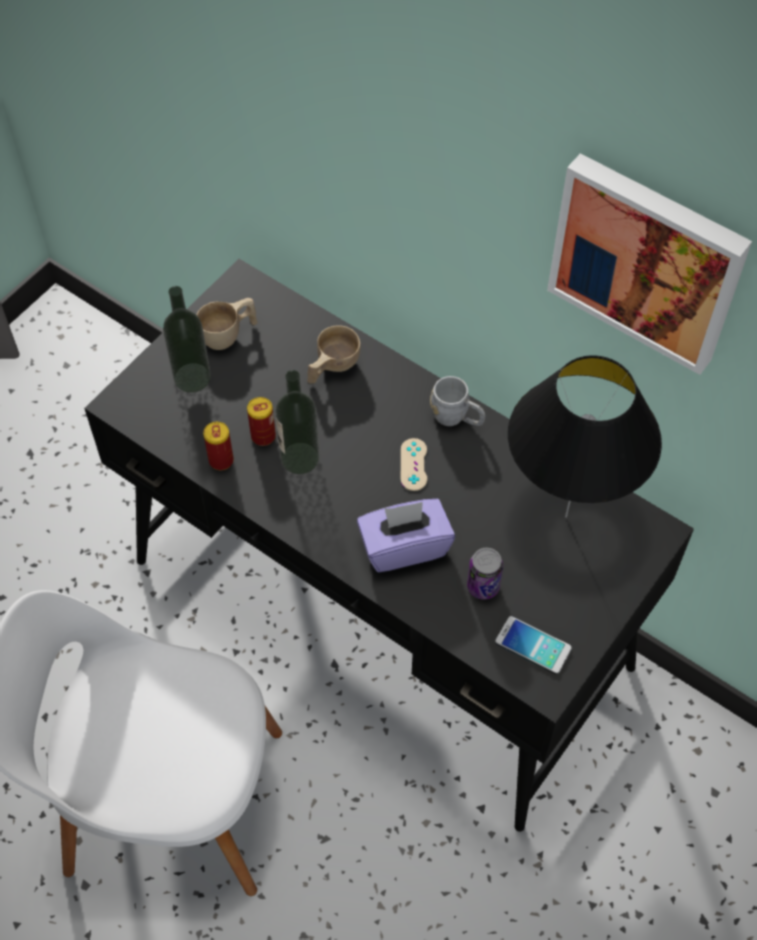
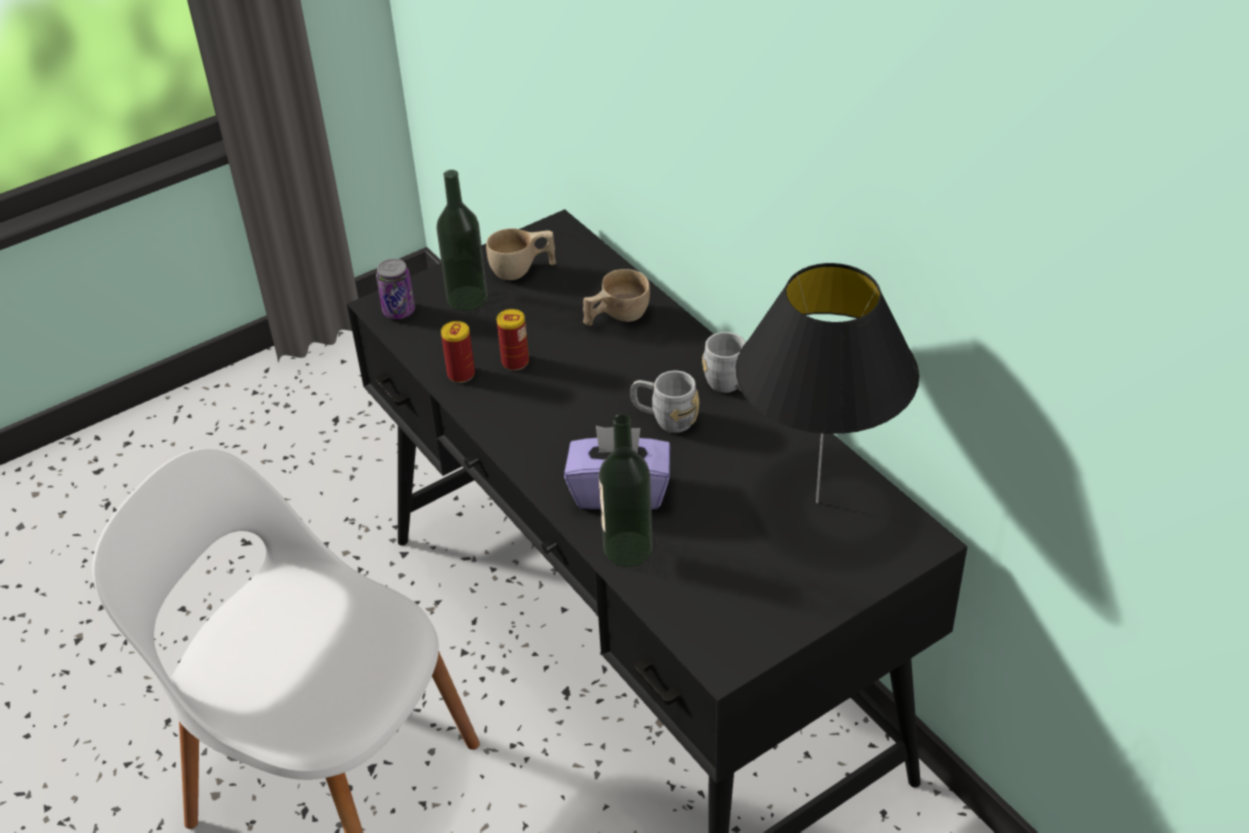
camera: 20 degrees right, 15 degrees down
(300, 458) = (544, 388): bottle -> bottle (628, 549)
(413, 464) = (665, 419): beige game controller -> grey mug
(483, 586) = (691, 547): can -> can (399, 311)
(533, 645) = (724, 617): phone -> none
(648, 260) = (913, 150): picture -> none

